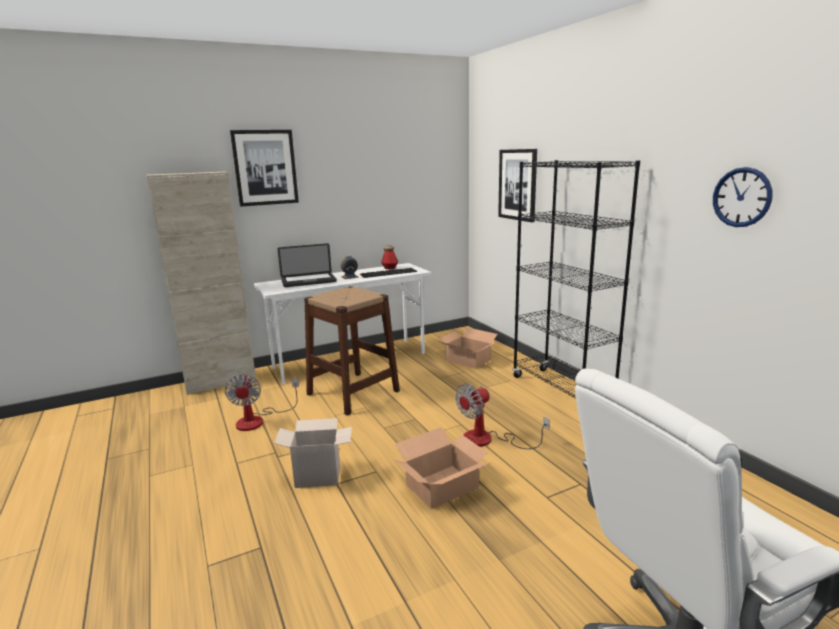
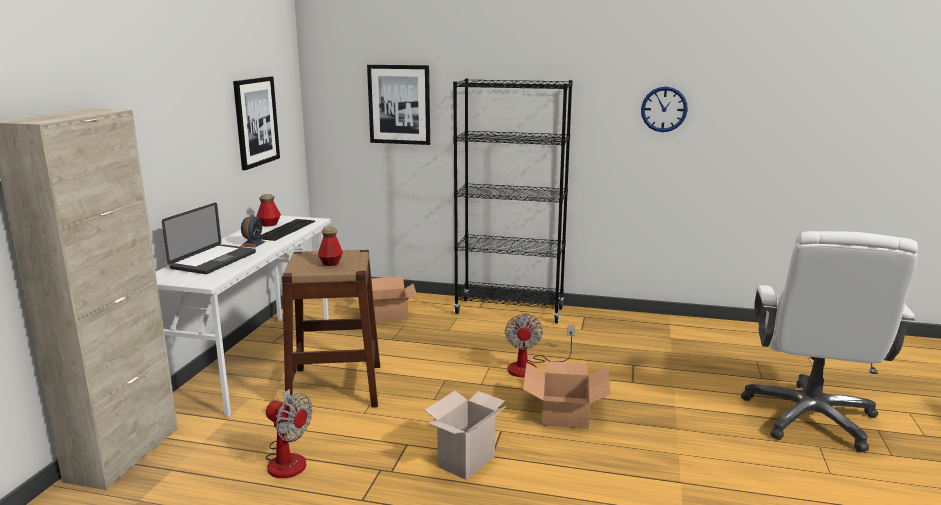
camera: 50 degrees left, 0 degrees up
(265, 167) = (128, 98): picture -> picture (256, 122)
(347, 297) = (330, 263): none -> bottle

